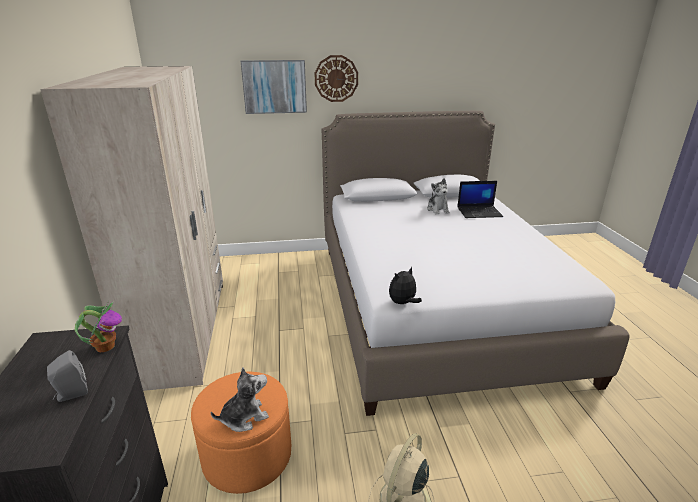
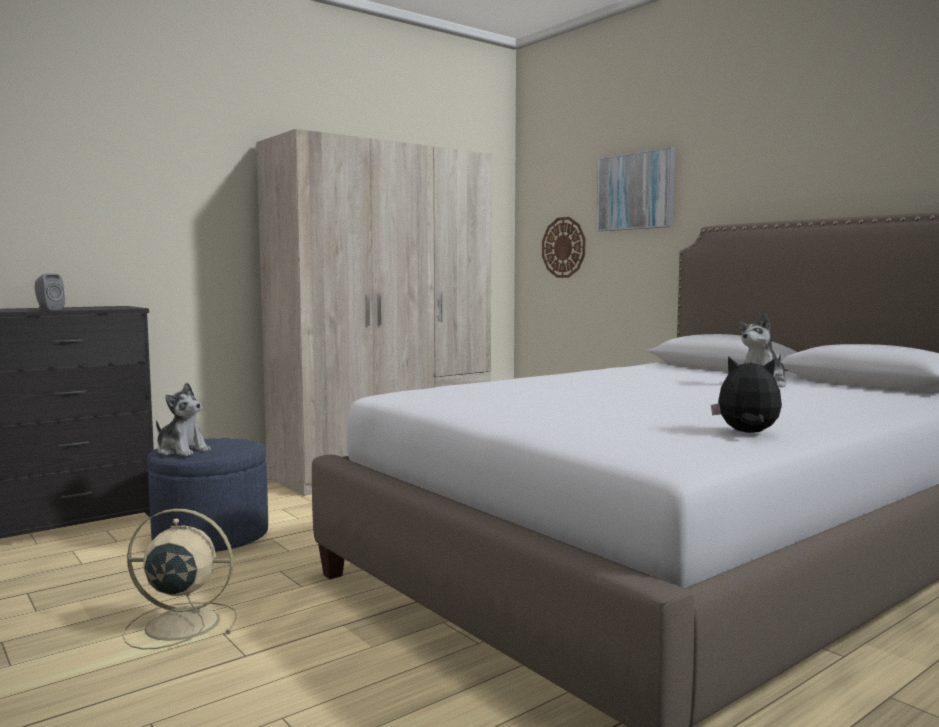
camera: 60 degrees right, 20 degrees down
(105, 346) = (113, 308): potted plant -> none
(247, 455) = (211, 537): orange ottoman -> blue ottoman
(336, 78) = (717, 171): wall clock -> wall clock (564, 247)
(403, 303) = (385, 399): plush toy -> plush toy (747, 433)
(479, 212) = (829, 397): laptop -> none

